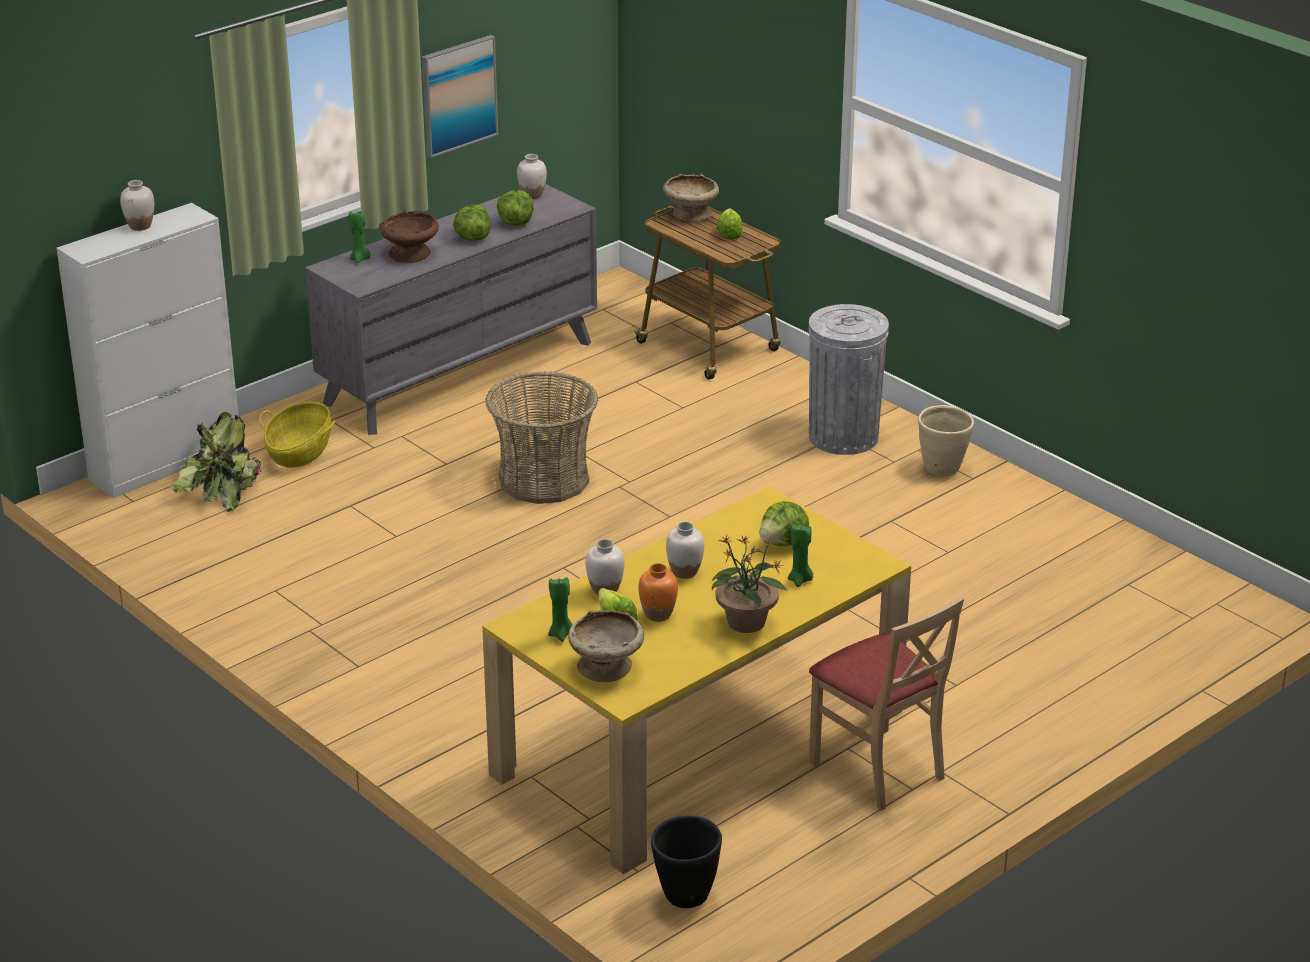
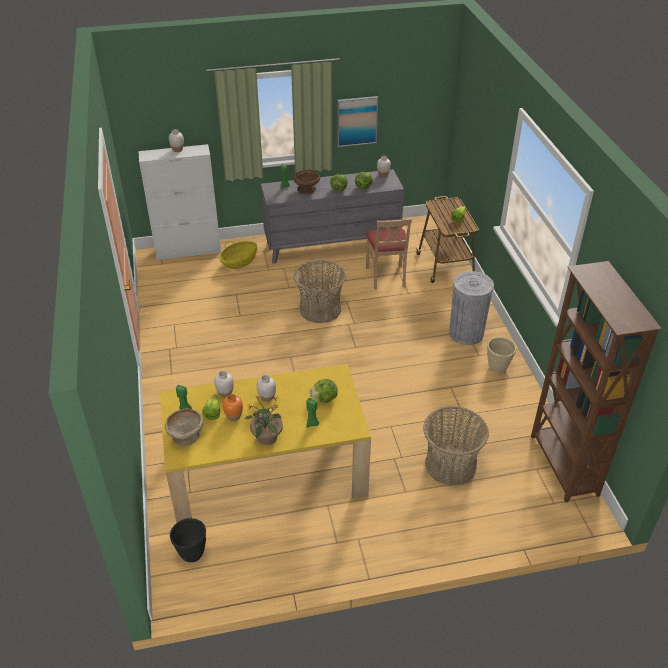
camera: 30 degrees right, 10 degrees up
(223, 490) = (197, 270): potted plant -> none
(690, 214) = (449, 203): beige bowl -> none
(878, 769) = (331, 523): beige chair -> beige chair (386, 276)
(992, 625) = (450, 465): none -> basket
(1163, 566) = (563, 466): none -> brown bookcase

